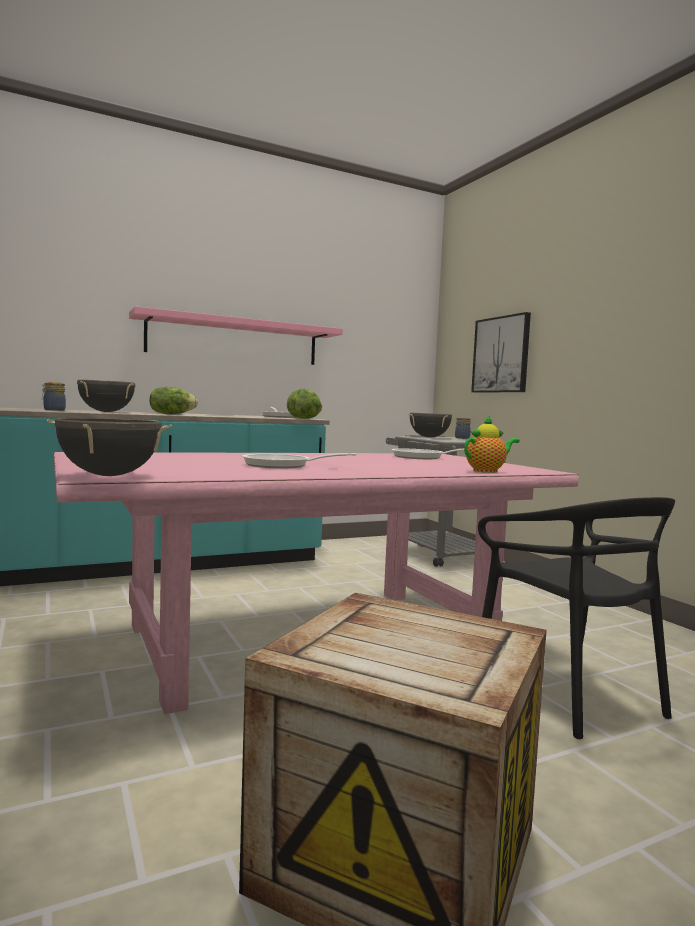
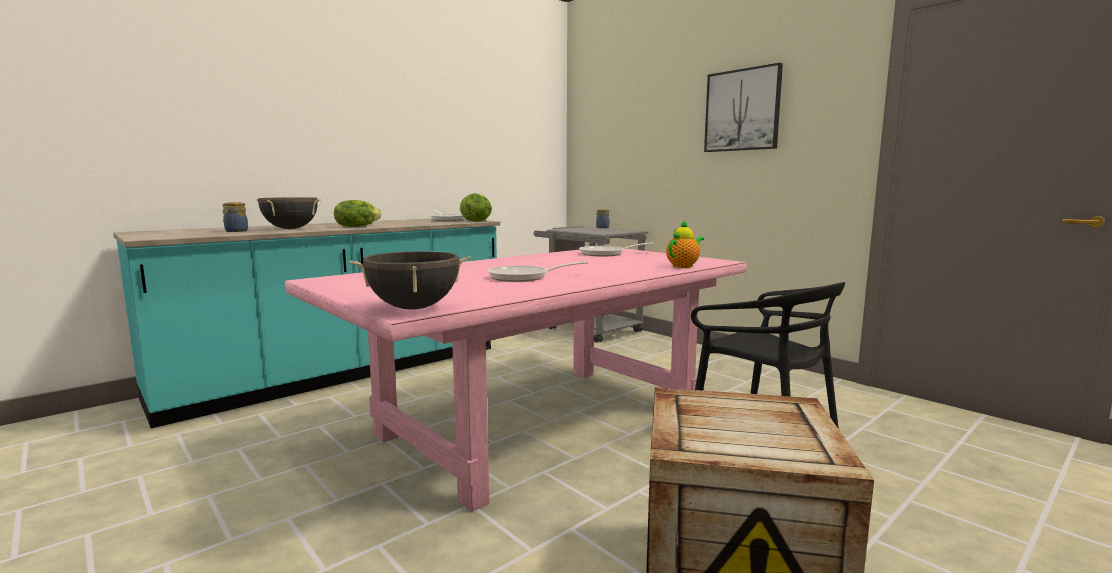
camera: 15 degrees left, 5 degrees up
(234, 340) = (392, 147): pink shelf -> none
(429, 437) = (576, 229): black cooking pot -> none
(501, 355) = (634, 153): picture -> picture (742, 110)

